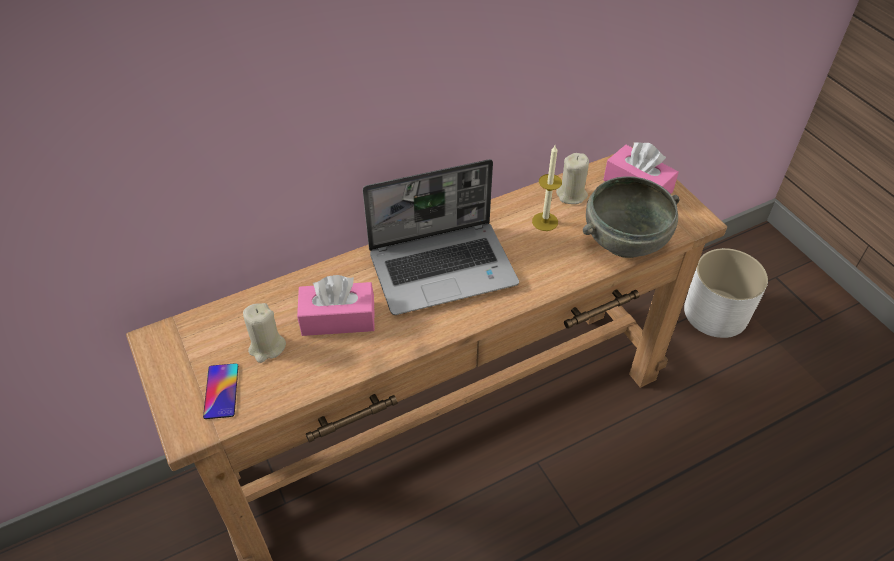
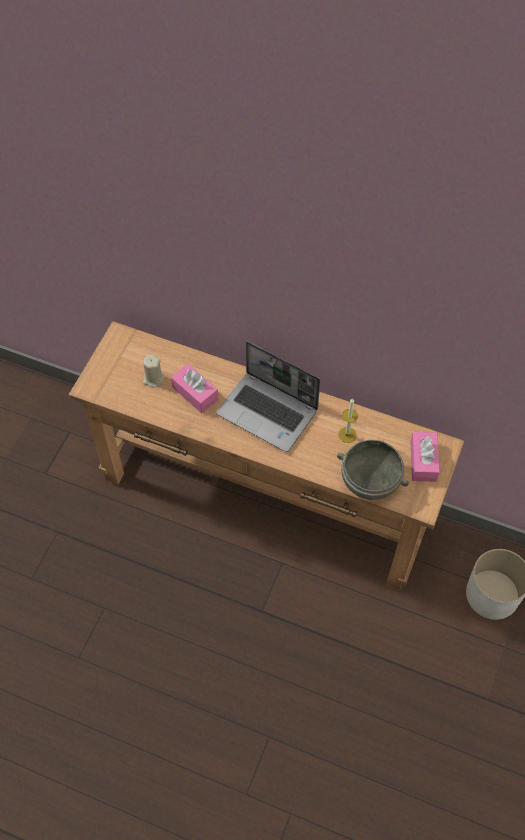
camera: 50 degrees right, 10 degrees up
(221, 391) = (116, 382): phone -> none
(572, 195) = (382, 434): beige candle -> none

